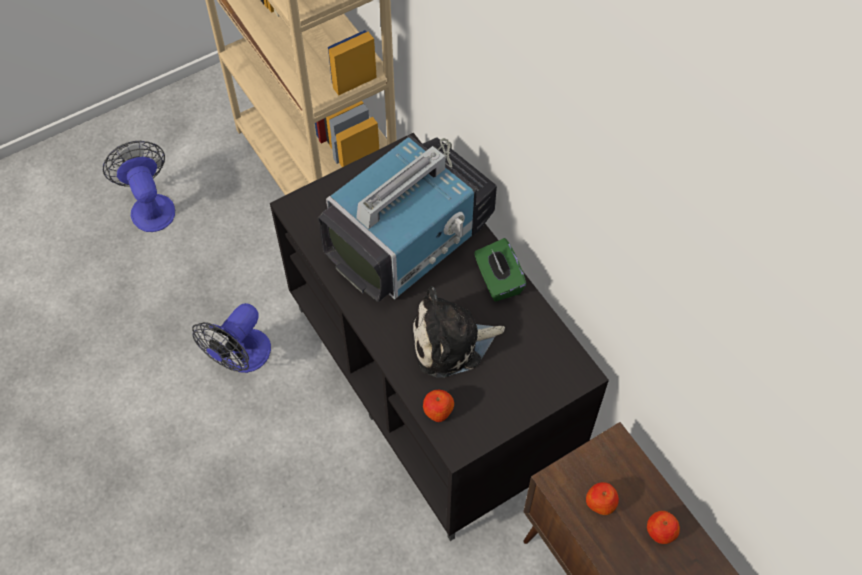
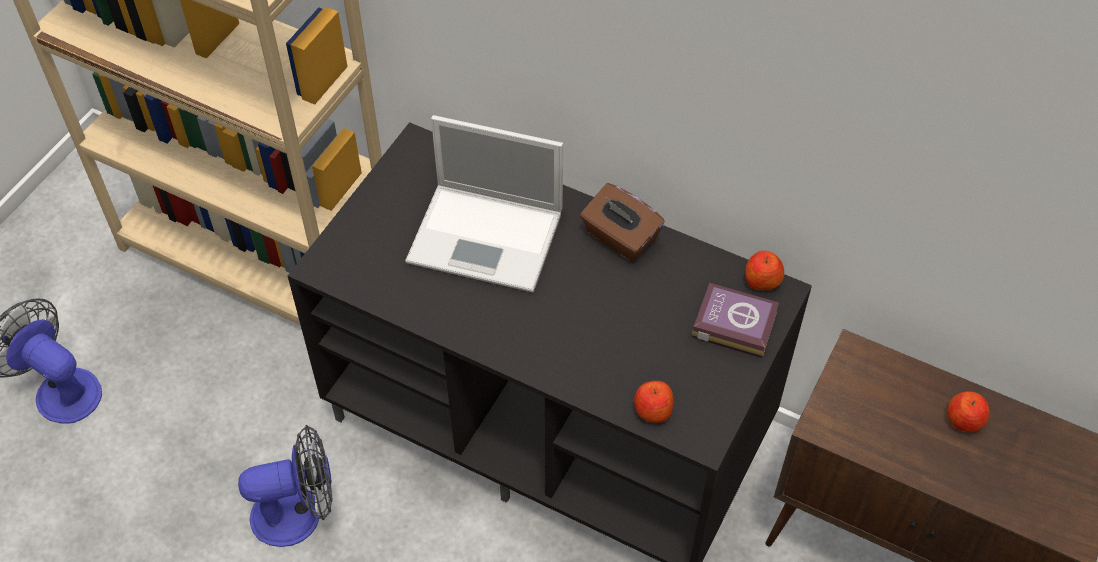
camera: 30 degrees left, 5 degrees down
(241, 358) = (299, 513): fan -> fan turned 105 degrees counterclockwise
(411, 238) = (488, 237): television -> laptop
(452, 342) = (616, 328): plush toy -> none
(498, 280) = (620, 238): green tissue box -> brown tissue box
(533, 378) = (732, 323): none -> book
(600, 503) = (883, 423): apple -> apple (762, 280)

